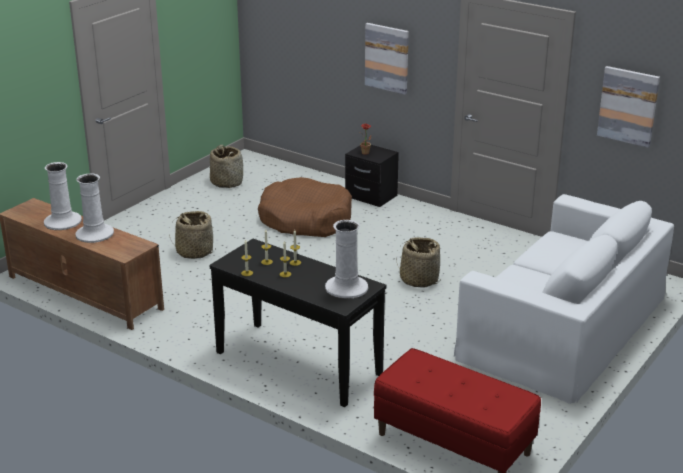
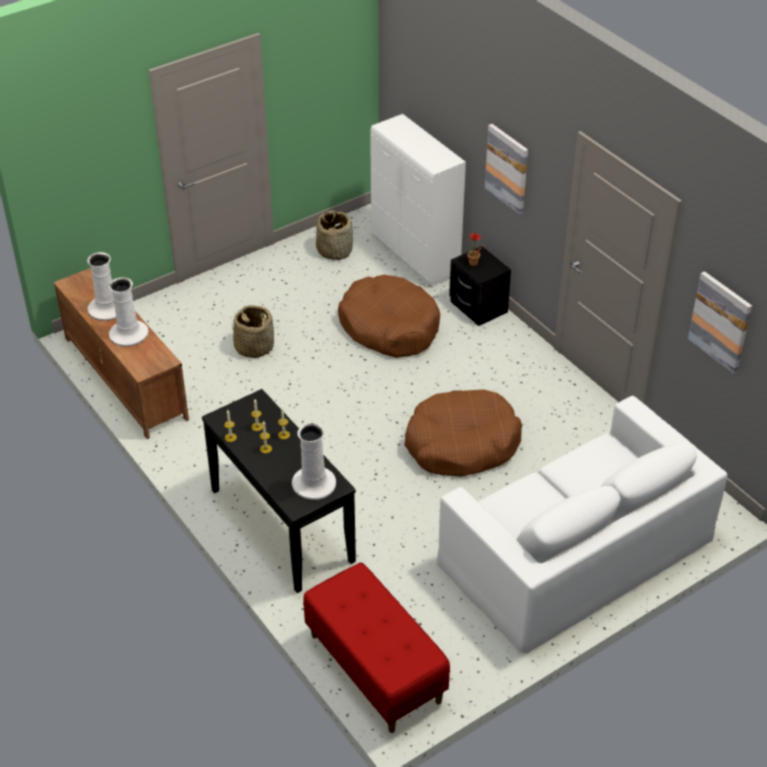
camera: 20 degrees right, 15 degrees up
(298, 175) = (415, 256): none -> white cabinet
(419, 279) = (461, 444): basket -> brown dog bed

